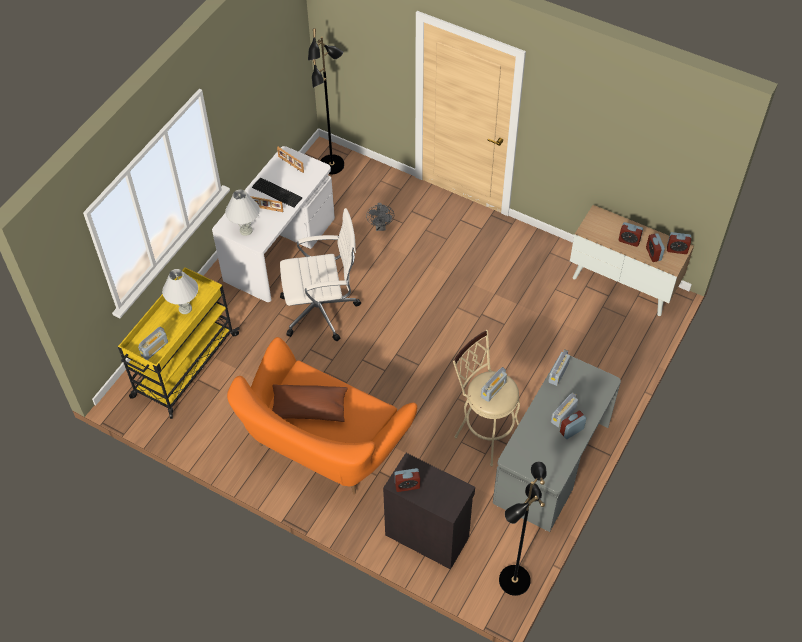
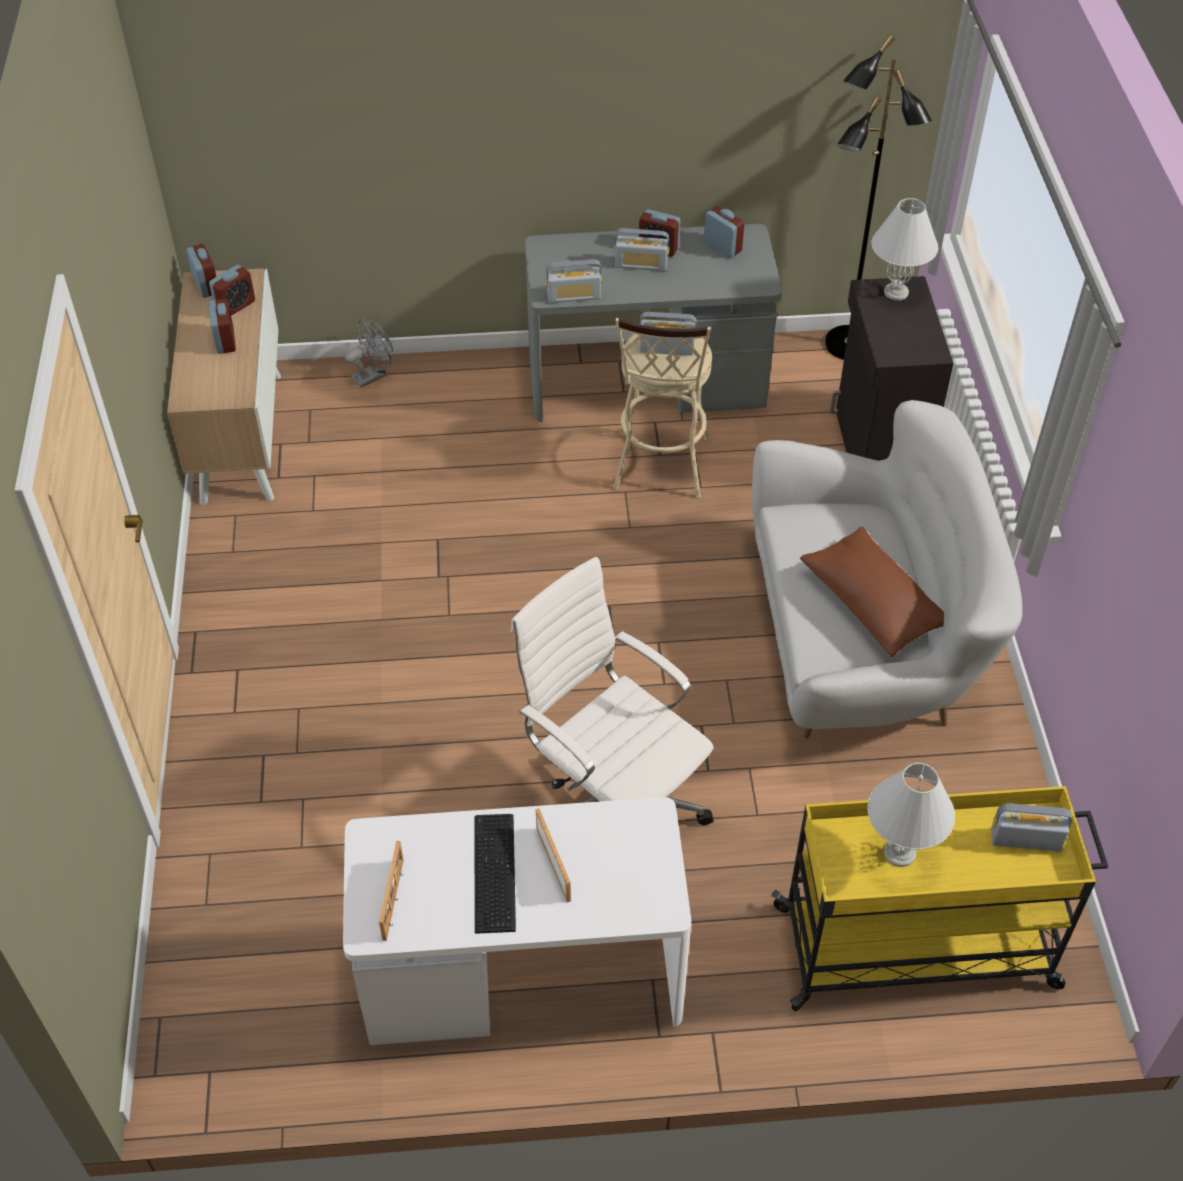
camera: 125 degrees left, 5 degrees down
(246, 230) = (639, 861): white table lamp -> white table lamp (895, 292)
(323, 444) = (863, 643): orange sofa -> white sofa
(332, 165) = (213, 1026): black floor lamp -> none
(380, 227) = (338, 829): grey fan -> grey fan (373, 375)
(407, 485) = (923, 341): alarm clock -> alarm clock (722, 247)

